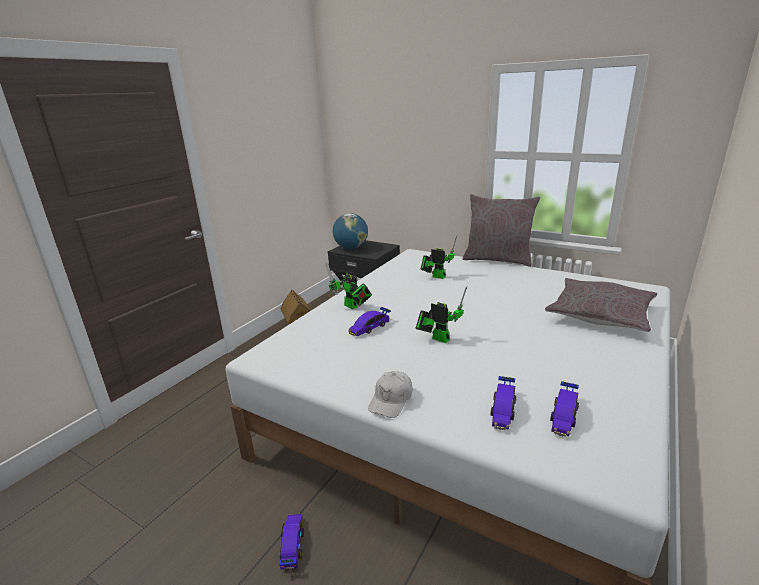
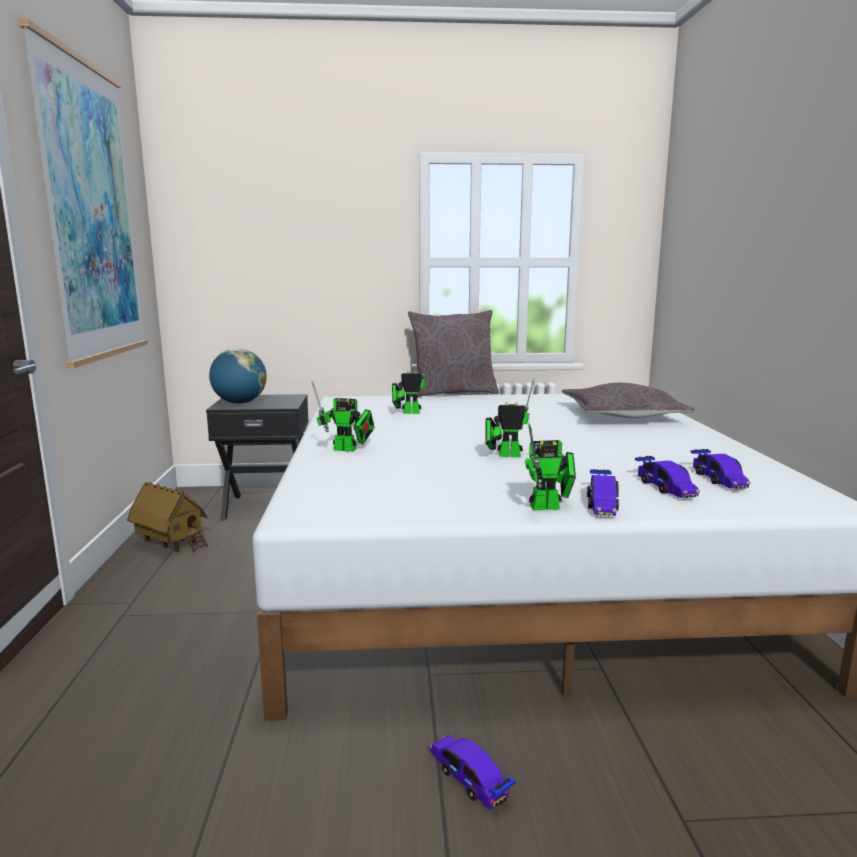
camera: 35 degrees left, 10 degrees down
(262, 132) = (91, 212): none -> picture
(370, 327) = (408, 461): toy car -> toy car (602, 504)
(391, 400) = (549, 507): white cap -> toy robot

